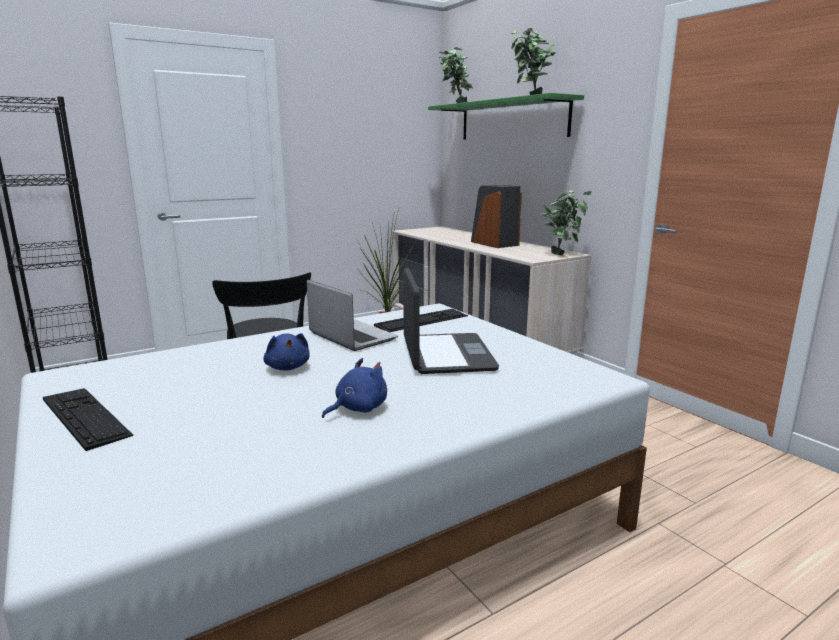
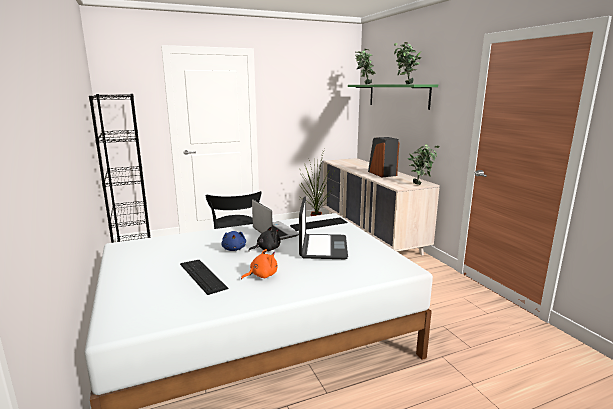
camera: 10 degrees right, 0 degrees up
(85, 416) = (129, 269): keyboard -> keyboard (203, 276)
(348, 364) = (267, 249): none -> black plush toy
(358, 408) = (261, 275): blue plush toy -> orange plush toy

